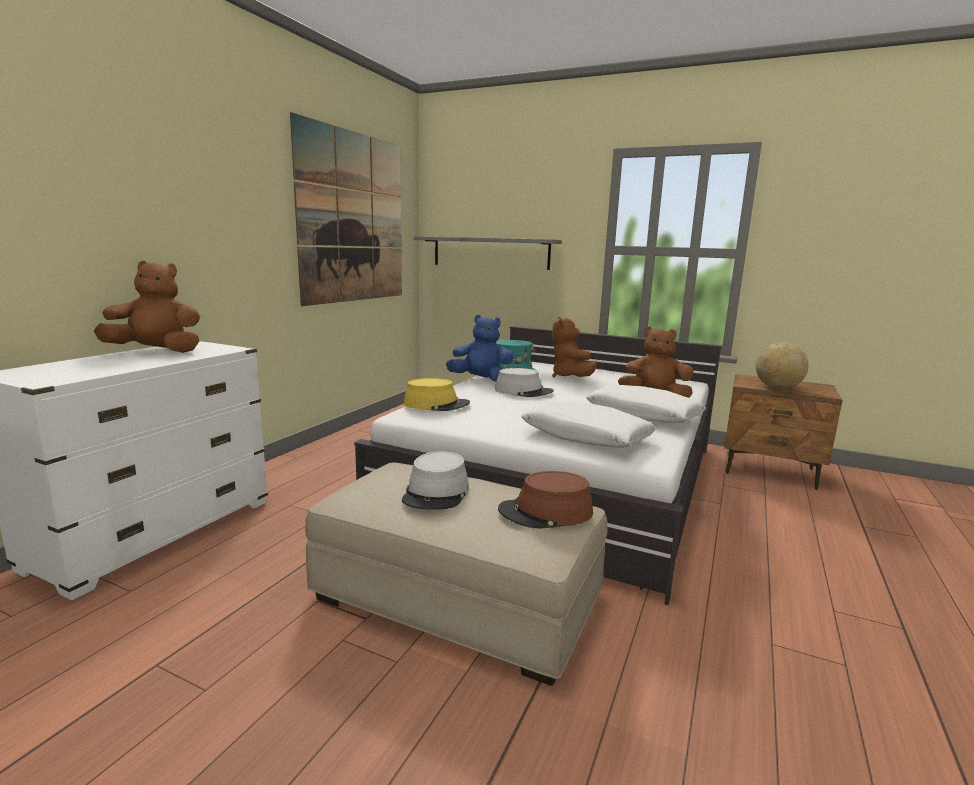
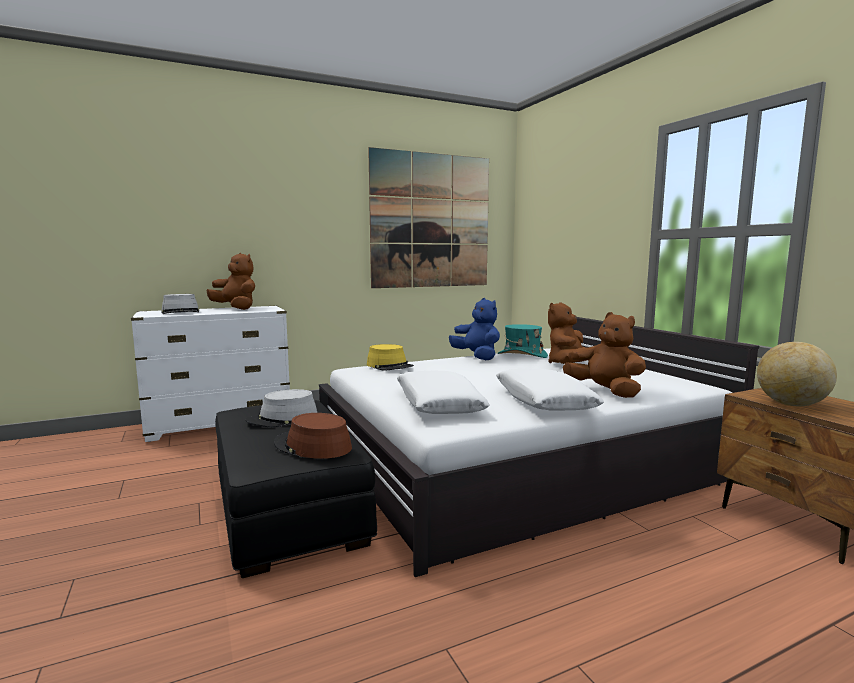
camera: 40 degrees right, 5 degrees down
(457, 598) = (288, 507): beige ottoman -> black ottoman
(490, 253) = (559, 245): grey shelf -> none
(523, 391) = (486, 368): grey hat -> grey hat (181, 312)

